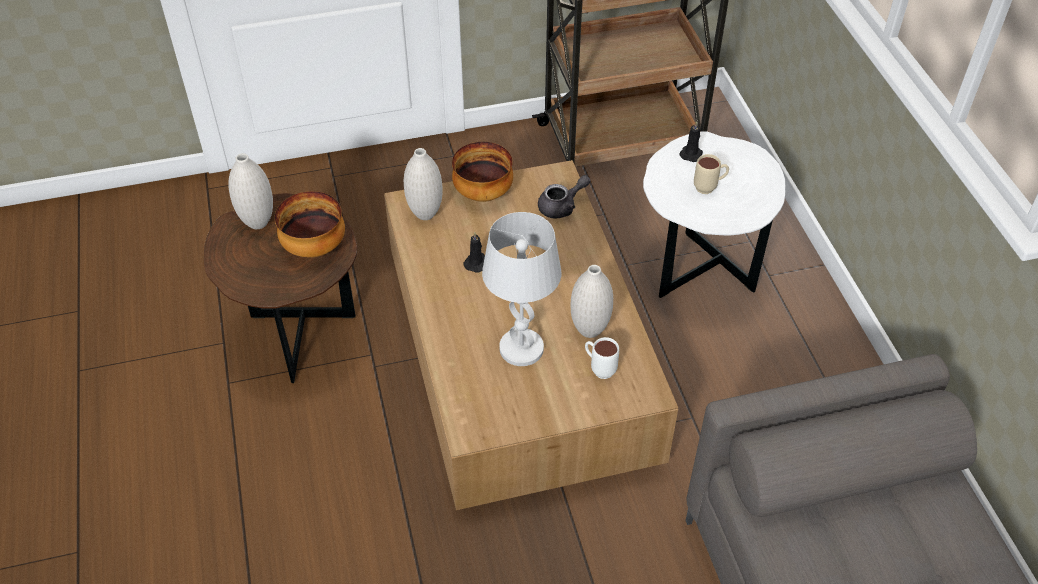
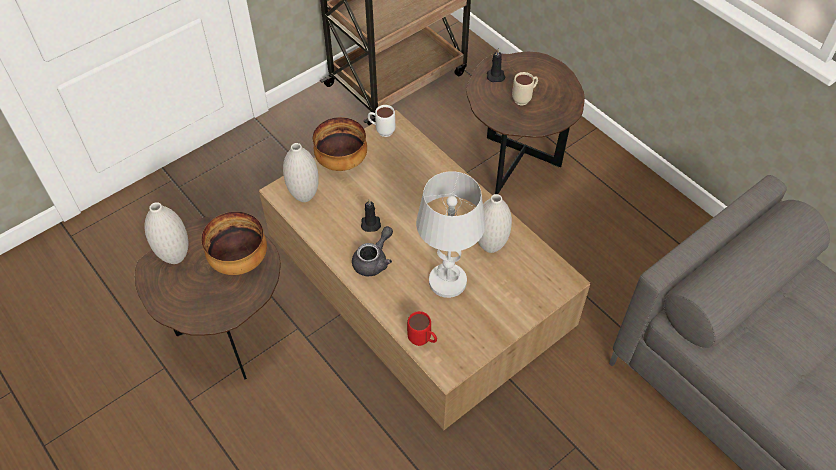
camera: 25 degrees left, 5 degrees up
(459, 397) = (423, 341): none -> red mug
(562, 206) = (410, 151): grey teapot -> grey teapot (374, 260)
(599, 369) = (515, 274): white mug -> white mug (381, 131)
(698, 277) = (514, 169): white side table -> brown side table

